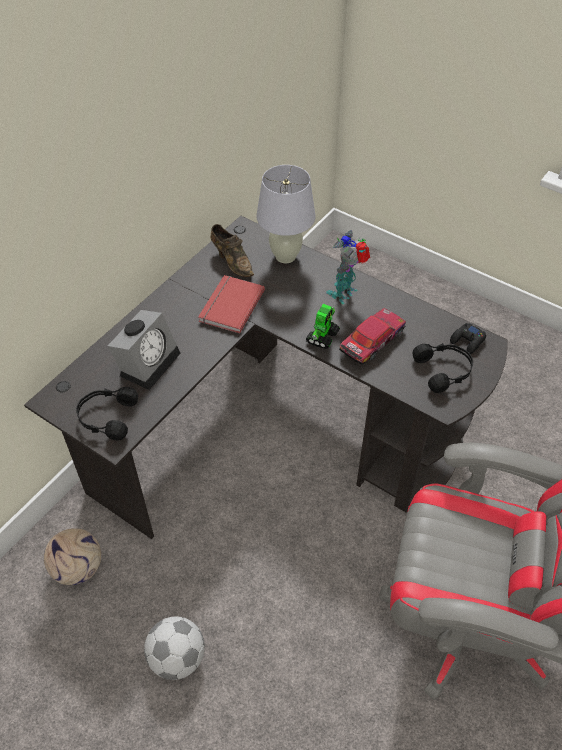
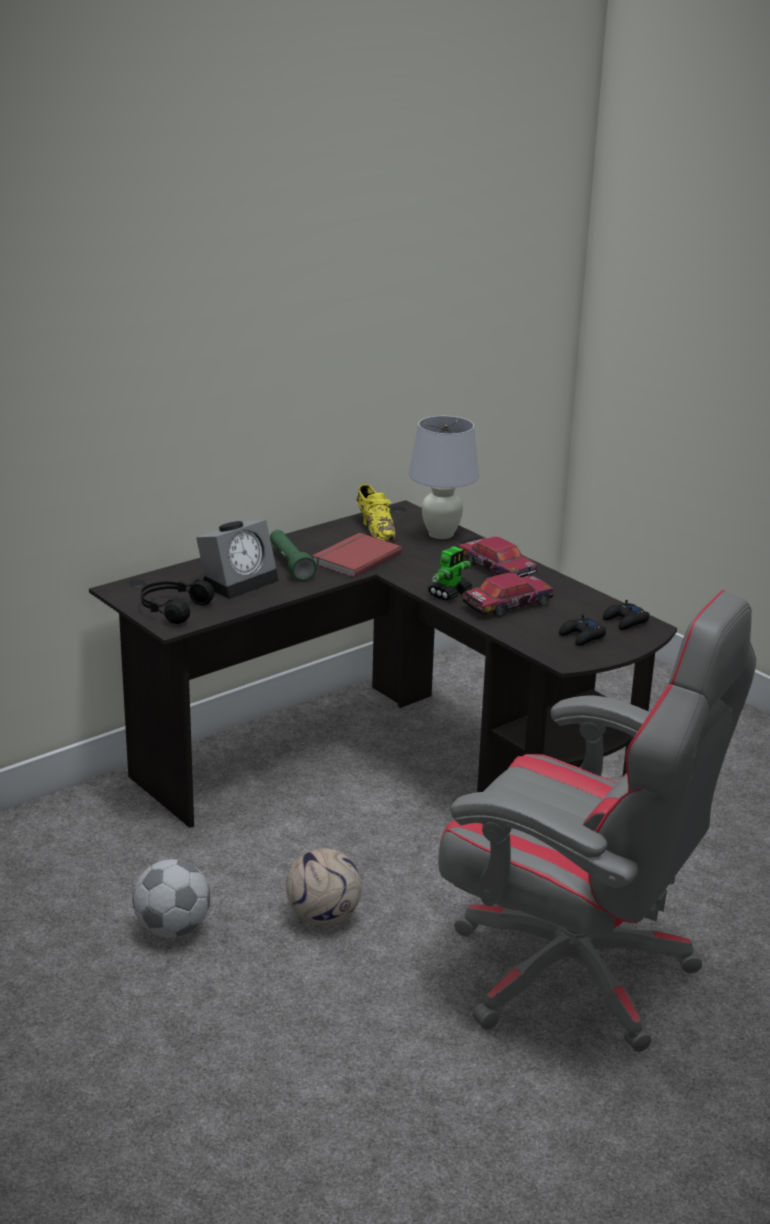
camera: 15 degrees right, 25 degrees down
(78, 567) = (90, 834): football -> football (324, 916)
(181, 327) = (290, 564): none -> green flashlight
(232, 261) = (376, 529): brown shoe -> yellow shoe
(345, 293) = (496, 568): toy robot -> toy car
(444, 371) = (582, 637): black headphones -> black game controller

